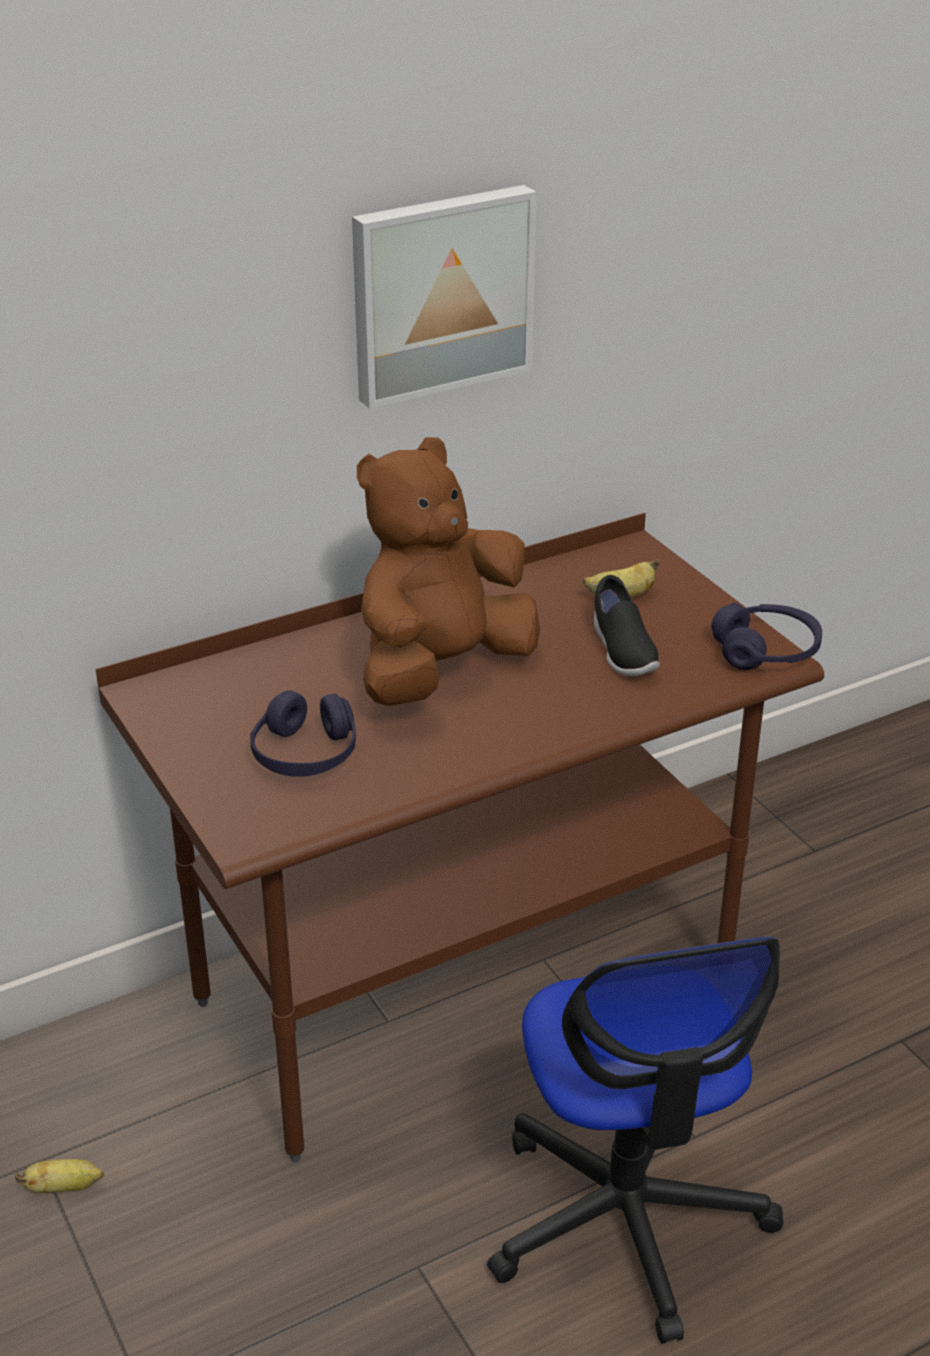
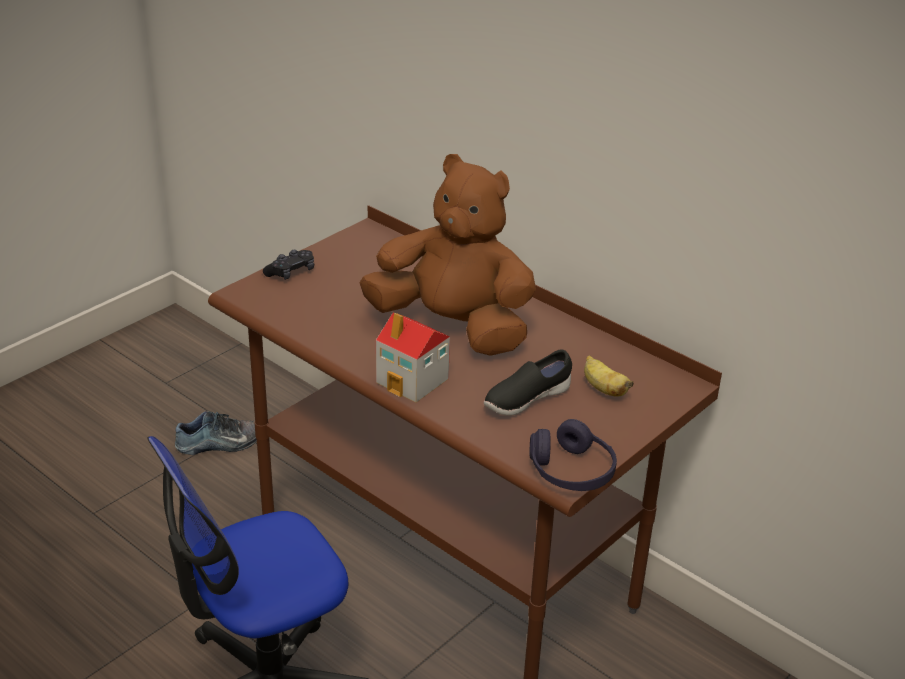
camera: 70 degrees right, 0 degrees up
(64, 1188) = (220, 444): banana -> shoe
(212, 782) = (291, 272): none -> black game controller
(305, 754) = (333, 296): purple headphones -> none
(440, 293) = (595, 95): picture -> none
(547, 723) = (413, 381): none -> toy house

